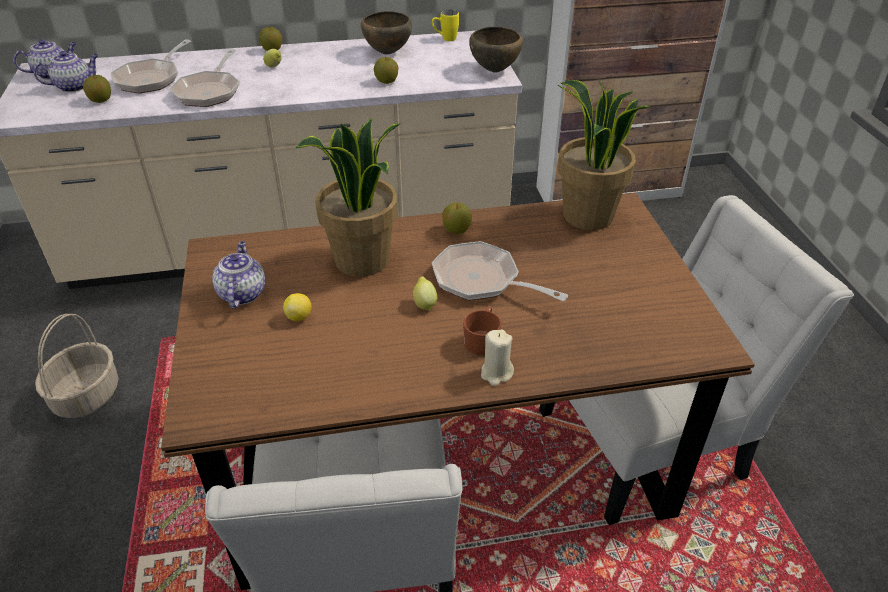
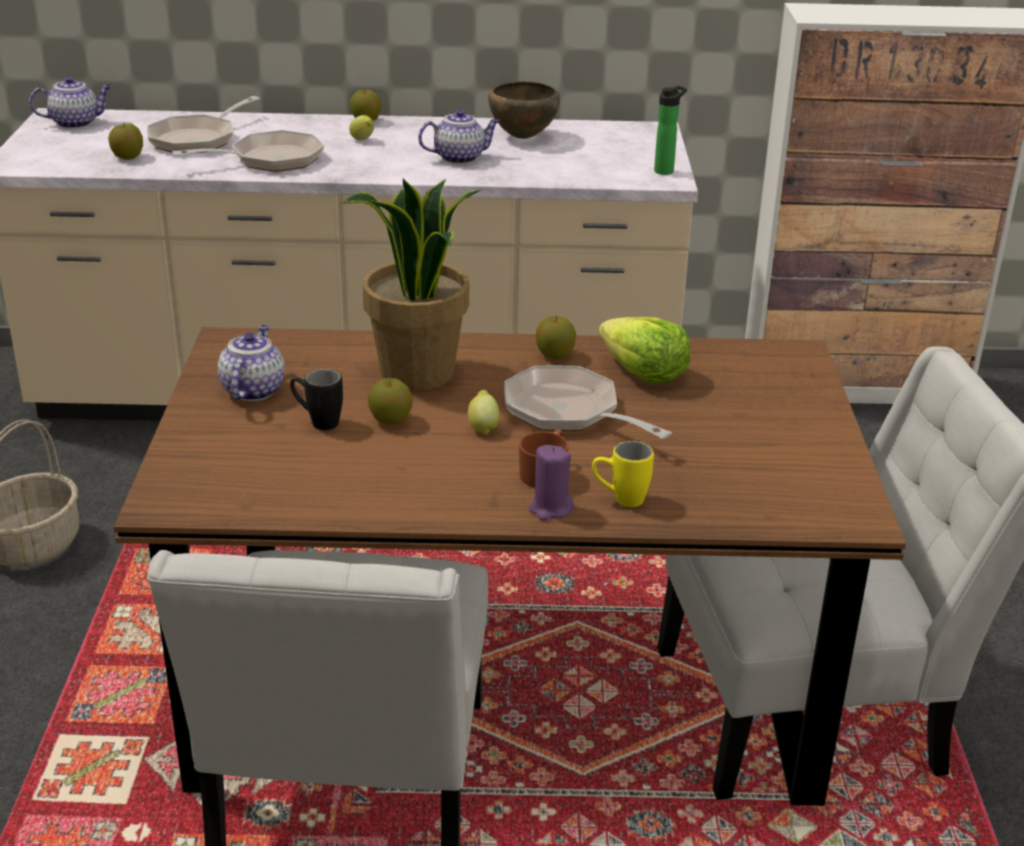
camera: 10 degrees right, 10 degrees down
(75, 86) = (99, 139): teapot -> teapot (460, 158)
(210, 91) = (269, 160): frying pan -> frying pan turned 135 degrees counterclockwise
(299, 317) = (317, 422): lemon -> black mug
(386, 82) = (509, 170): apple -> apple (391, 420)
(445, 39) = (610, 128): yellow mug -> yellow mug (619, 499)
(495, 70) = (666, 170): brown bowl -> bottle
(496, 373) = (550, 508): beige candle -> purple candle
(523, 237) = (643, 373): none -> lettuce
(587, 216) = (742, 360): potted plant -> none

